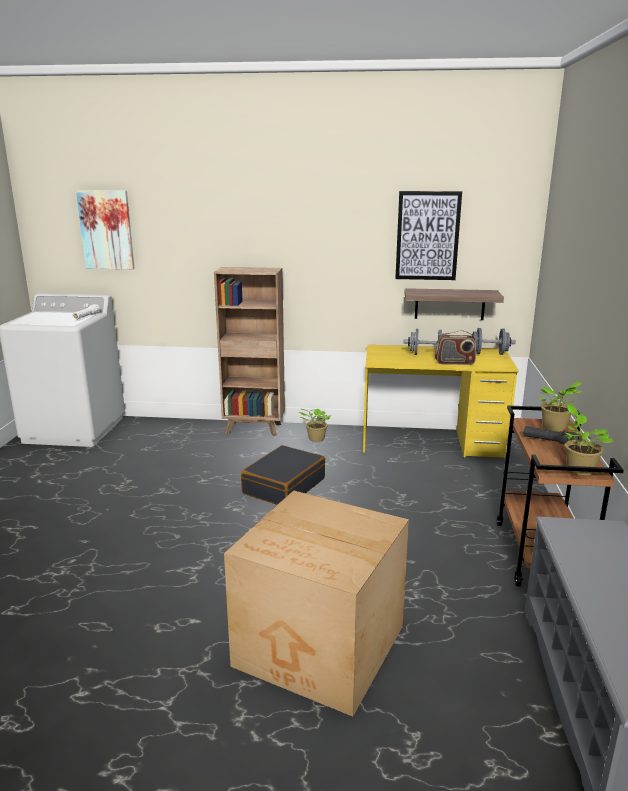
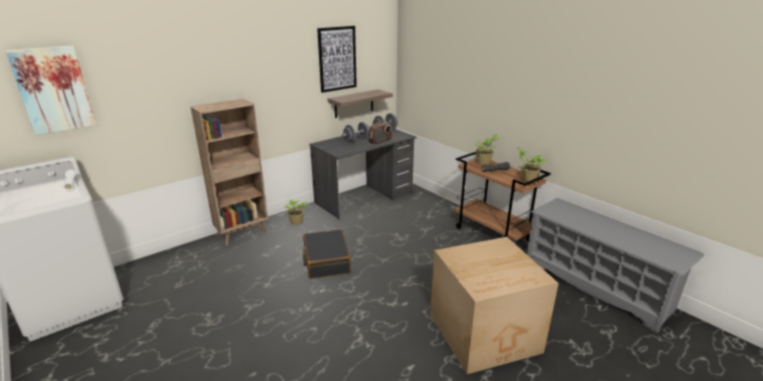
camera: 45 degrees left, 5 degrees up
(432, 443) = (364, 197): yellow desk -> grey desk

